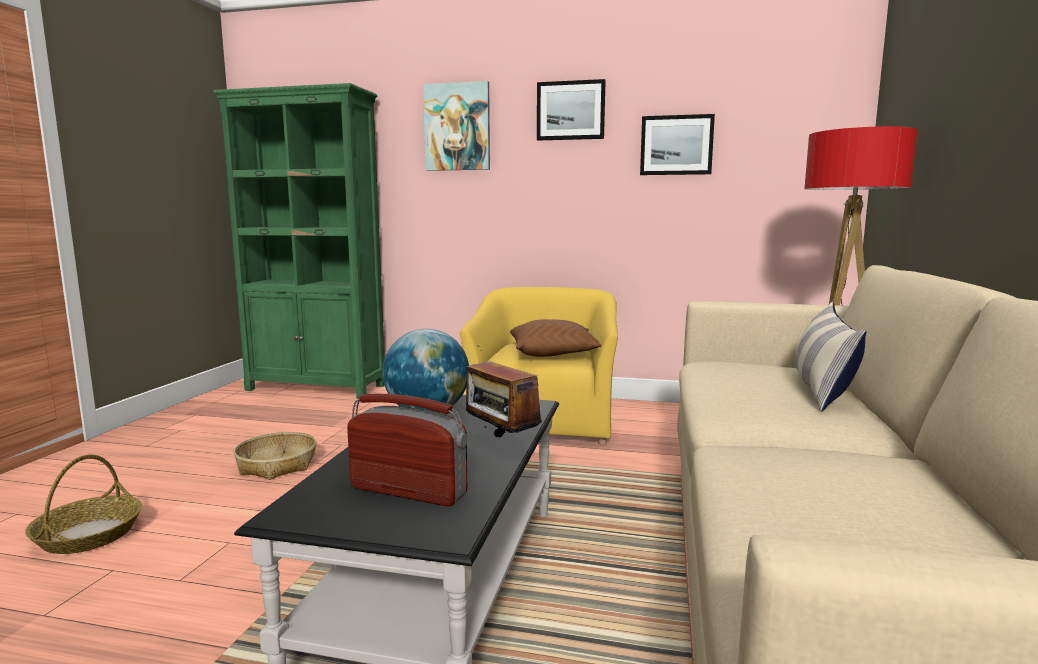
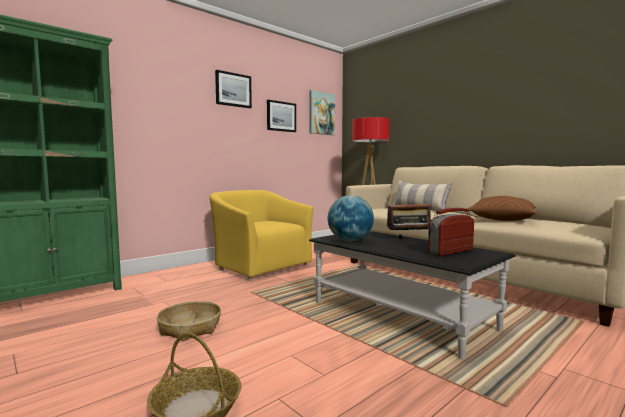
camera: 55 degrees left, 5 degrees down
(457, 127) = (164, 87): picture -> picture (321, 113)
(553, 353) = (273, 223): brown pillow -> brown pillow (502, 219)

